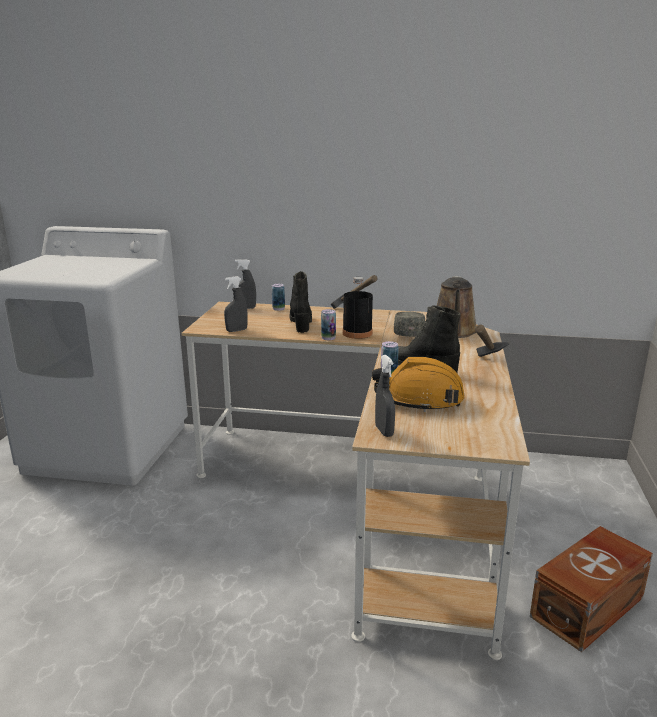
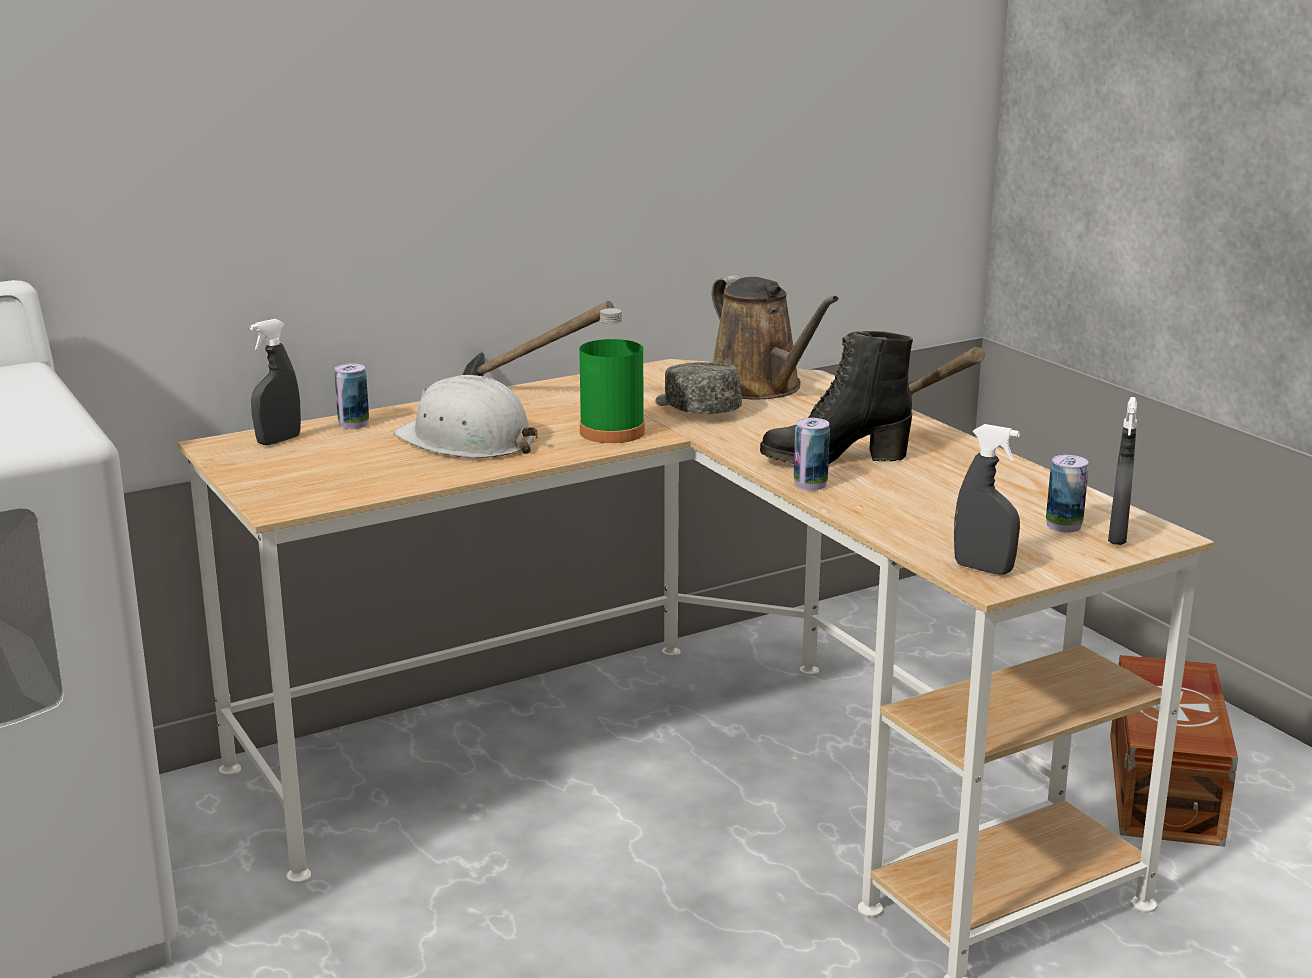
camera: 40 degrees left, 0 degrees up
(236, 330) = (369, 488): grey spray bottle -> grey spray bottle (1117, 537)
(301, 323) = (466, 440): black boot -> white hard hat
(328, 338) = (579, 453): can -> can (1063, 526)
(357, 333) = (612, 432): black bottle -> green bottle
(419, 399) = (931, 508): orange hard hat -> none

